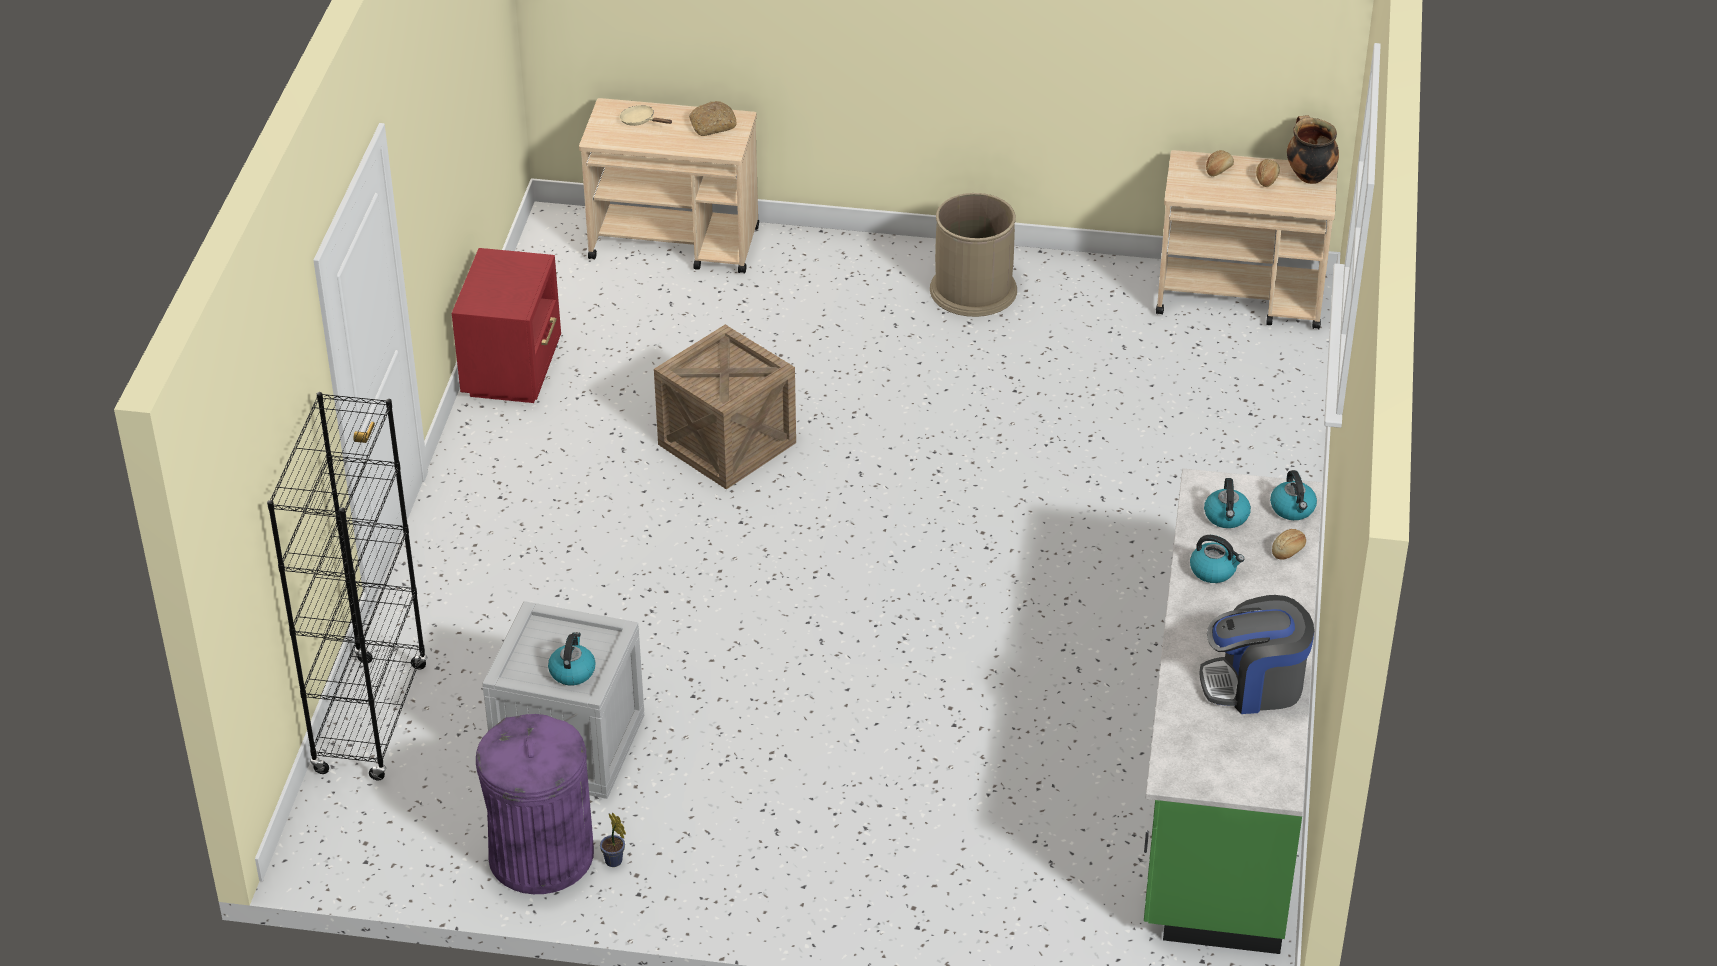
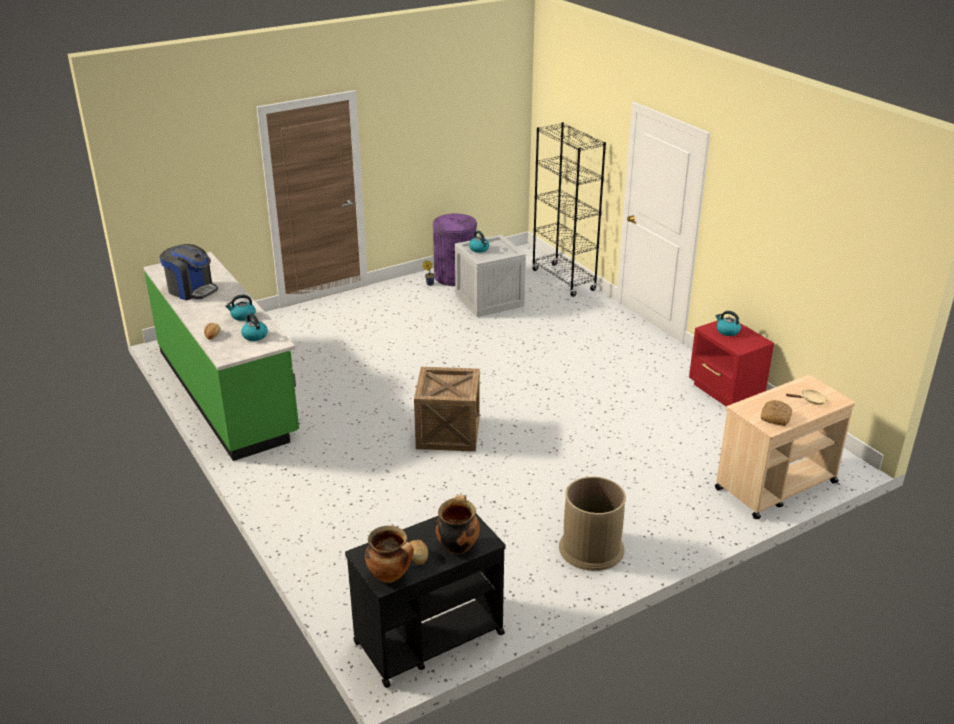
camera: 140 degrees right, 10 degrees down
(727, 443) = (590, 409): crate -> crate (448, 432)
(1218, 170) = (457, 546): bread -> cooking pot
(1241, 298) = (428, 638): beige cart -> black cart
(1254, 685) = (191, 290): coffee machine -> coffee machine turned 75 degrees clockwise
(1293, 509) = (223, 350): kettle -> kettle (727, 331)

